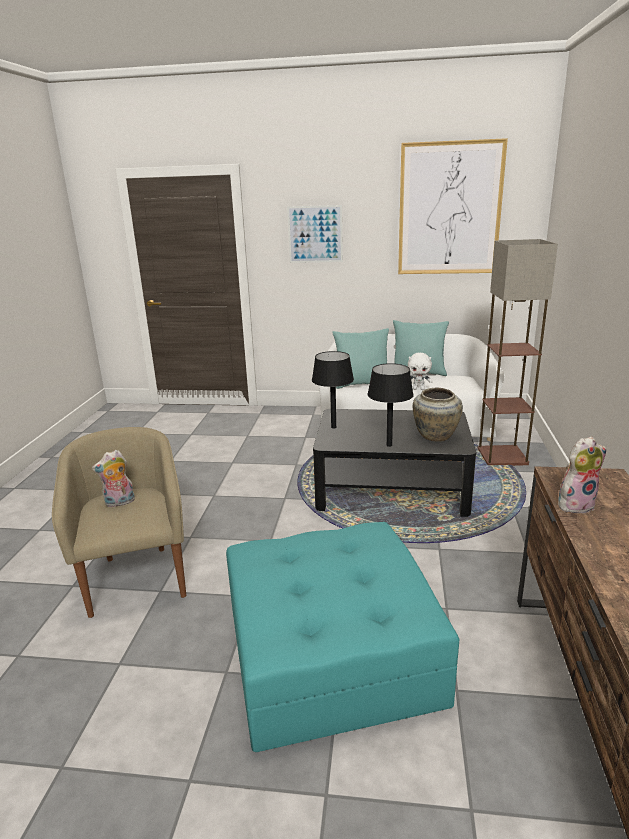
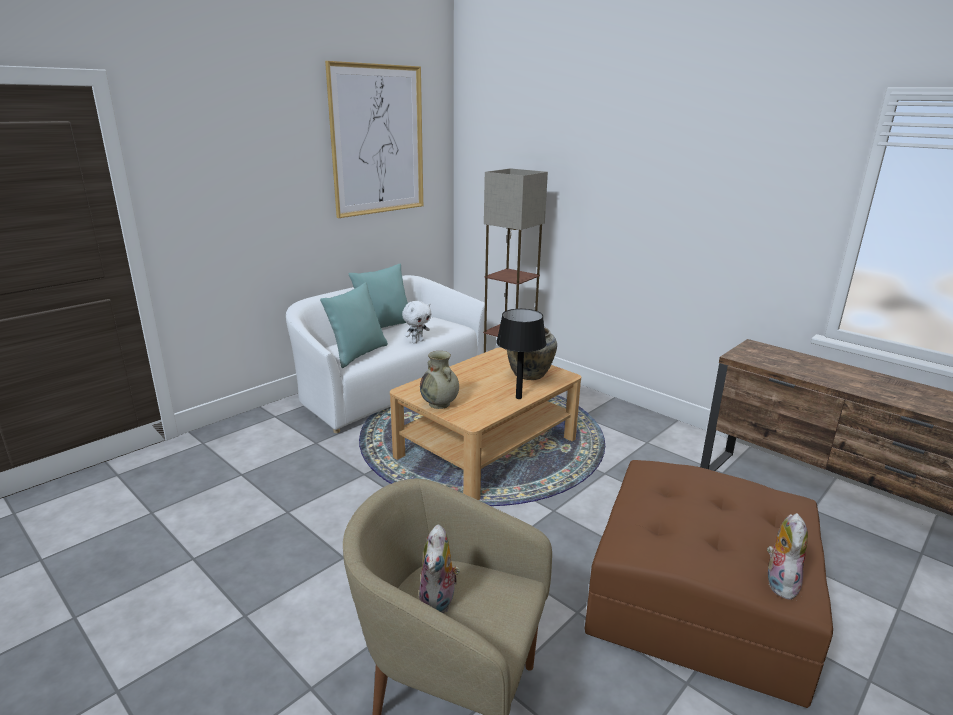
camera: 55 degrees left, 0 degrees up
(315, 234) = (236, 176): picture -> none
(329, 652) = (699, 598): turquoise ottoman -> brown ottoman
(333, 427) = (440, 404): black table lamp -> beige vase
(392, 487) = (486, 447): black coffee table -> beige coffee table
(575, 504) = (789, 369): plush toy -> plush toy (779, 582)

